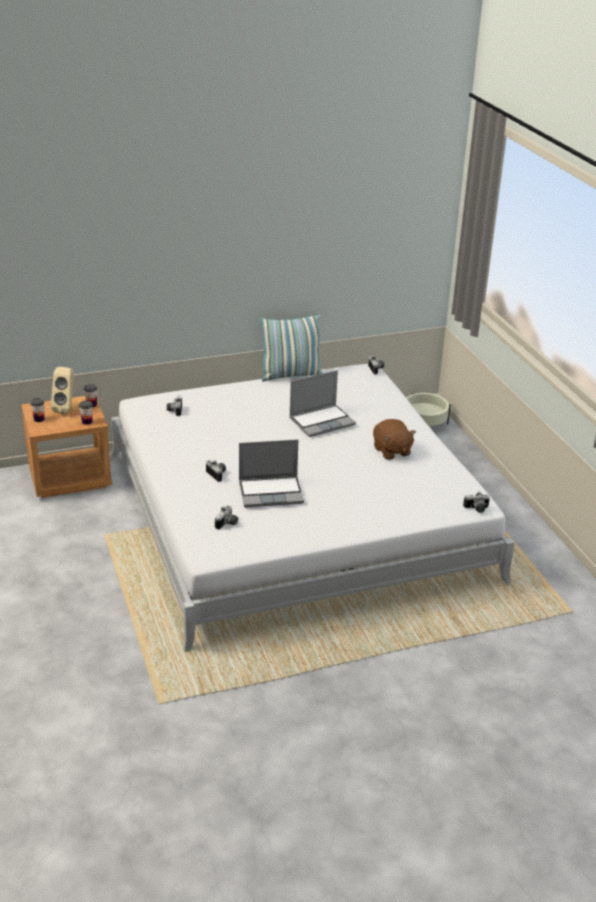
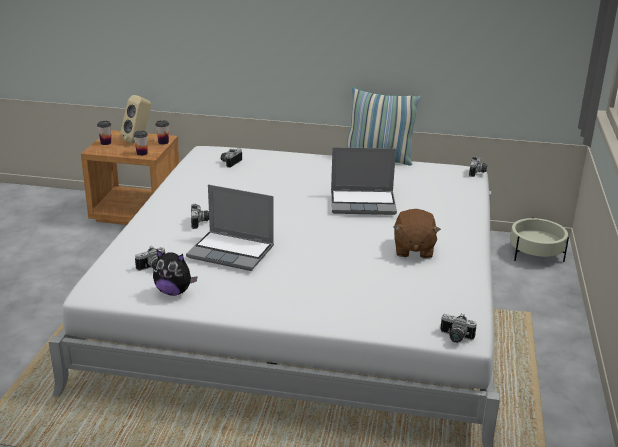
camera: 30 degrees right, 5 degrees down
(265, 537) = (174, 292): none -> plush toy

